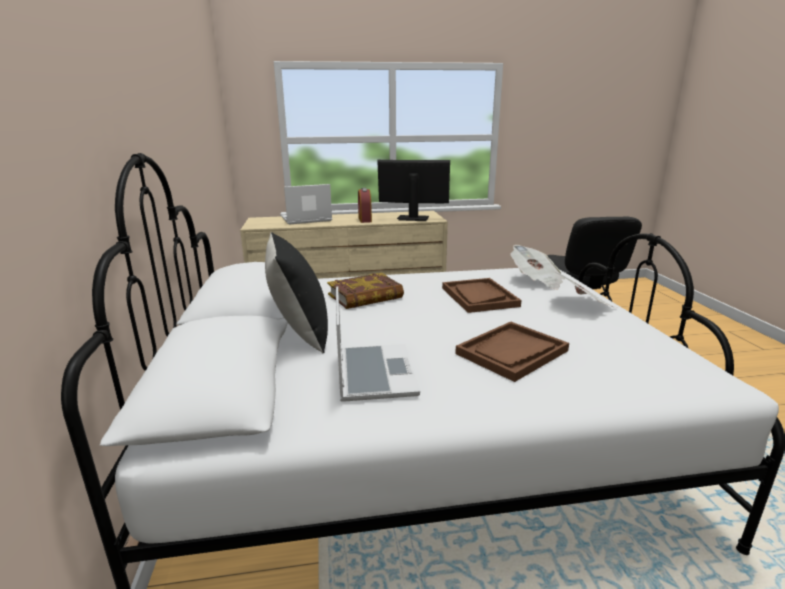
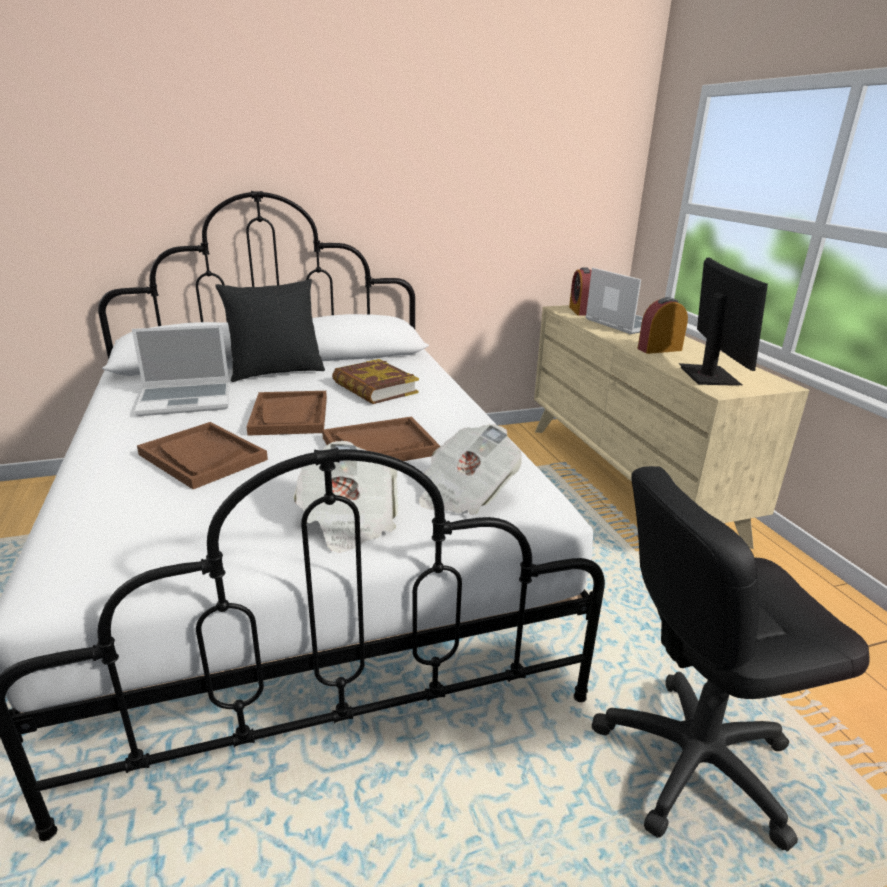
camera: 80 degrees right, 5 degrees up
(264, 224) = (580, 311): none -> alarm clock
(422, 324) = (290, 415): none -> brown tray

